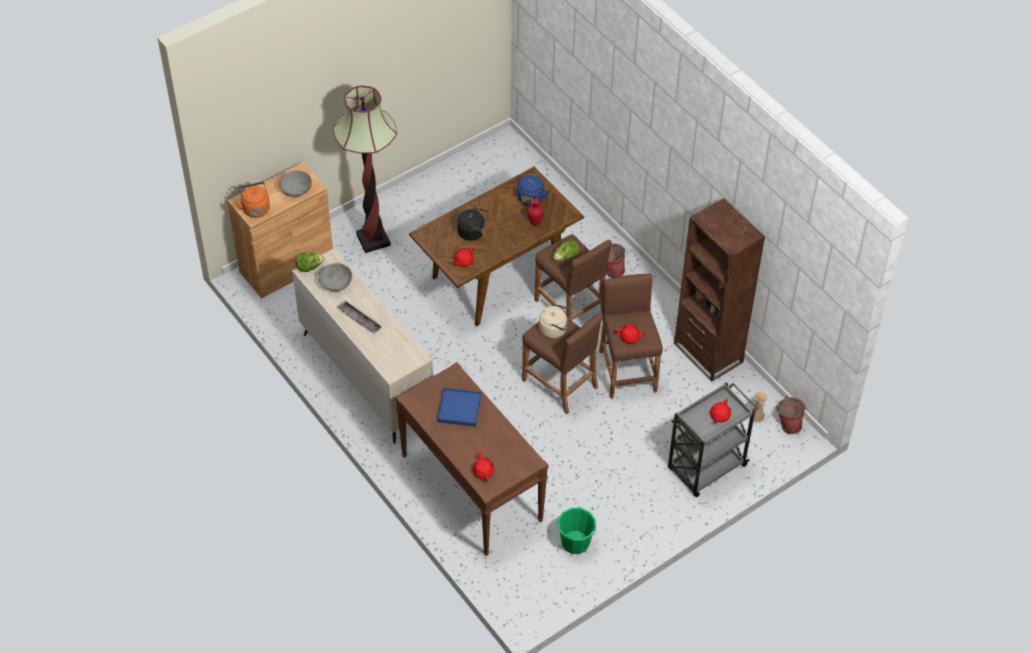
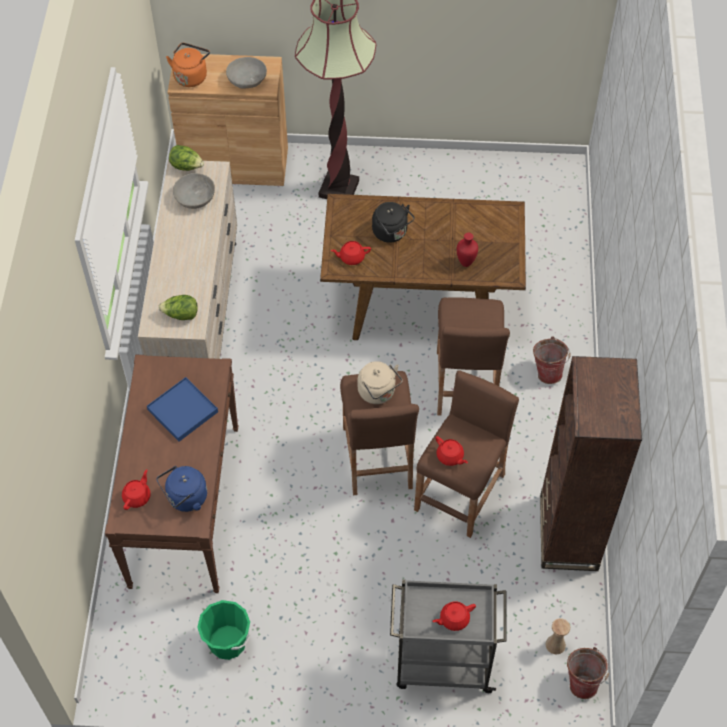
camera: 40 degrees right, 5 degrees up
(360, 319) = (179, 249): tray -> none
(530, 199) = (485, 234): blue kettle -> blue kettle (185, 498)
(566, 257) = (467, 321): lettuce -> lettuce (181, 315)

